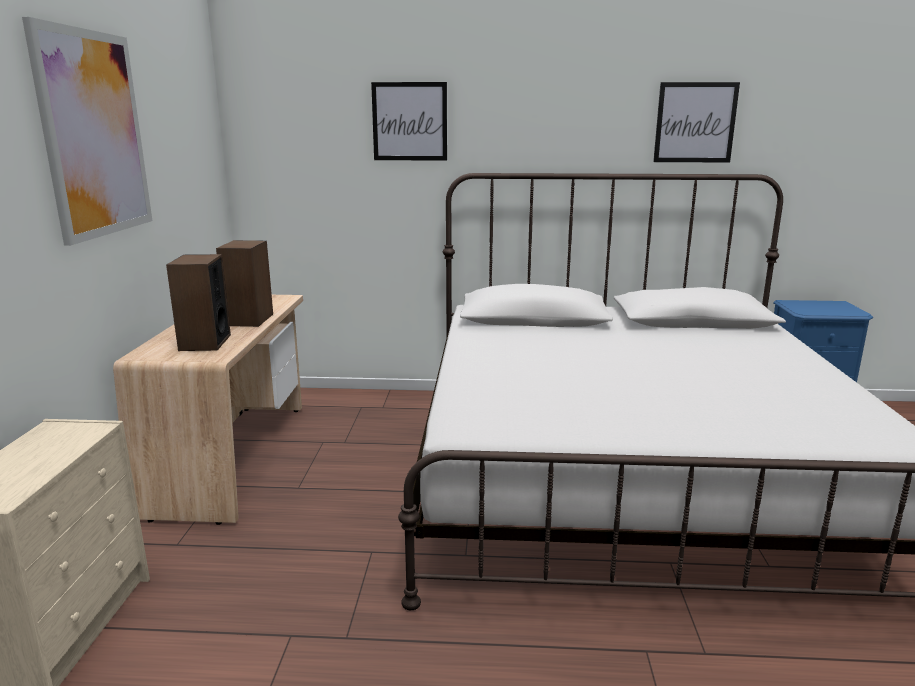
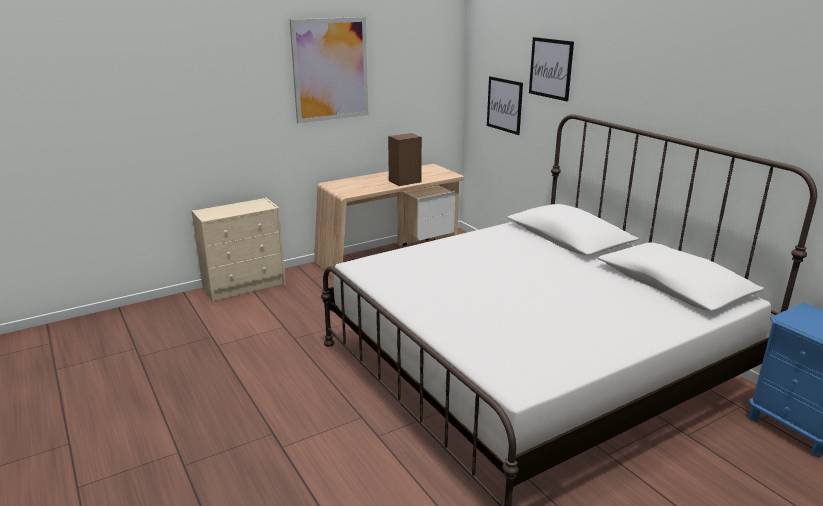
camera: 55 degrees right, 5 degrees up
(204, 342) = (361, 186): speaker -> none
(695, 122) = (749, 101): picture -> picture (504, 105)

